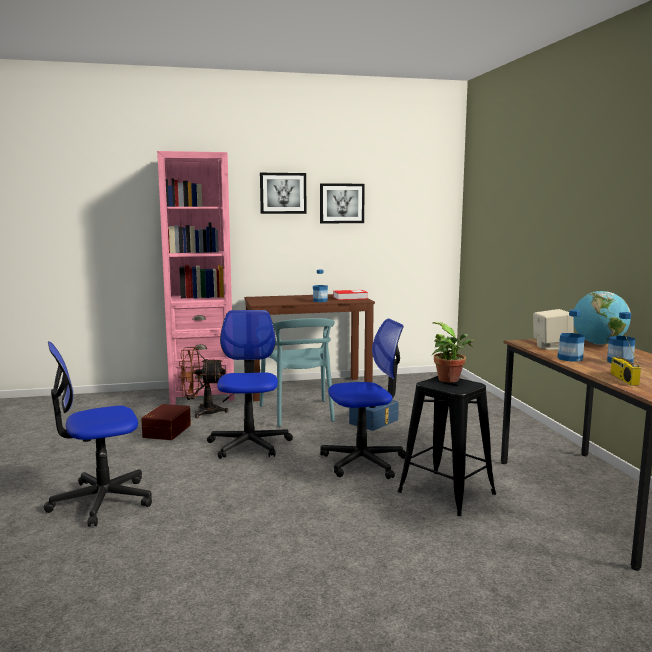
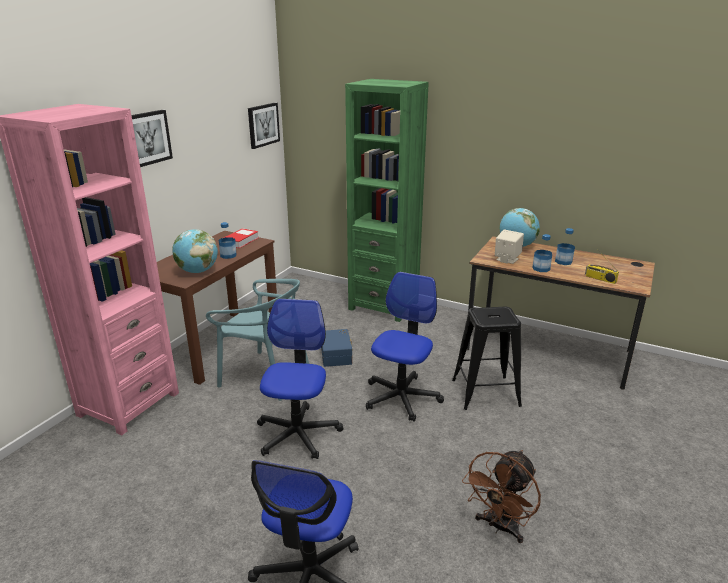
camera: 50 degrees left, 15 degrees up
(166, 431) = (192, 467): brown storage box -> none
(201, 412) = (178, 425): brown fan -> brown fan (500, 527)
(249, 445) = (297, 434): office chair -> office chair turned 60 degrees clockwise
(279, 302) = (197, 271): none -> globe
(341, 203) = (198, 138): picture -> picture (263, 125)
(451, 380) = (488, 312): potted plant -> none
(489, 411) = (383, 305): none -> green bookcase

